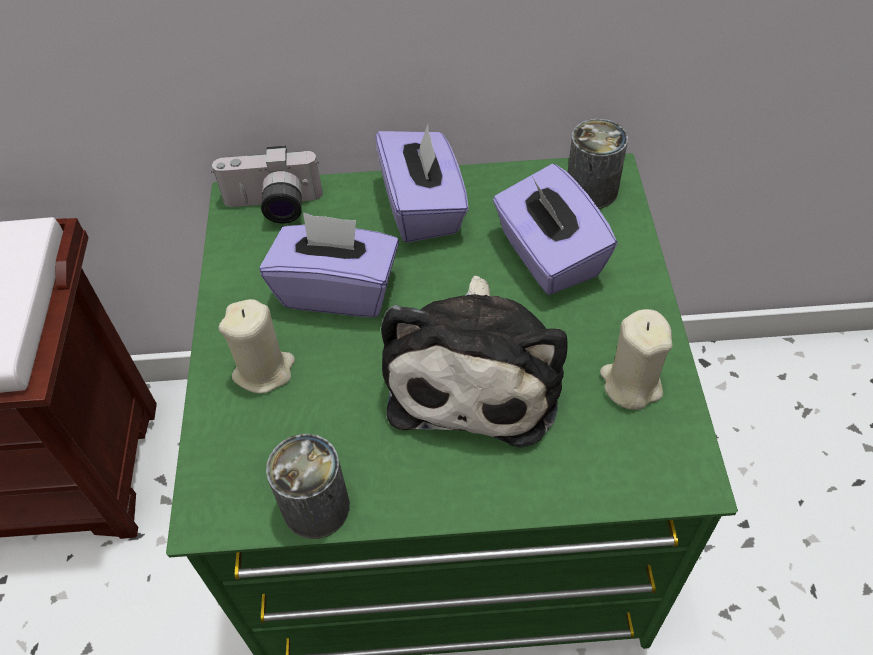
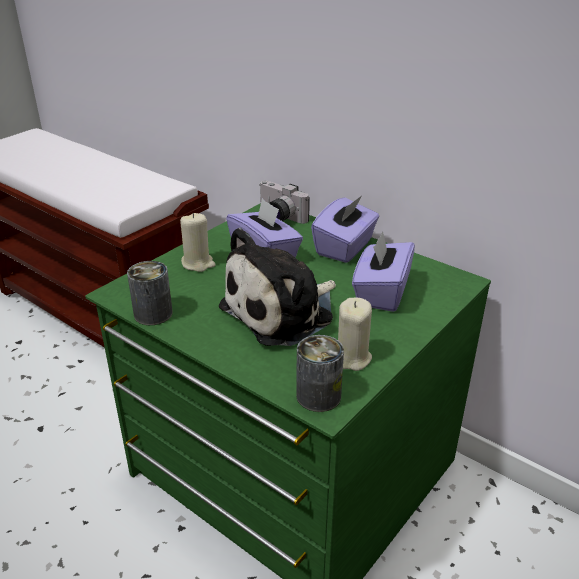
camera: 40 degrees right, 20 degrees down
(591, 190) = (443, 281): can -> can (318, 396)

